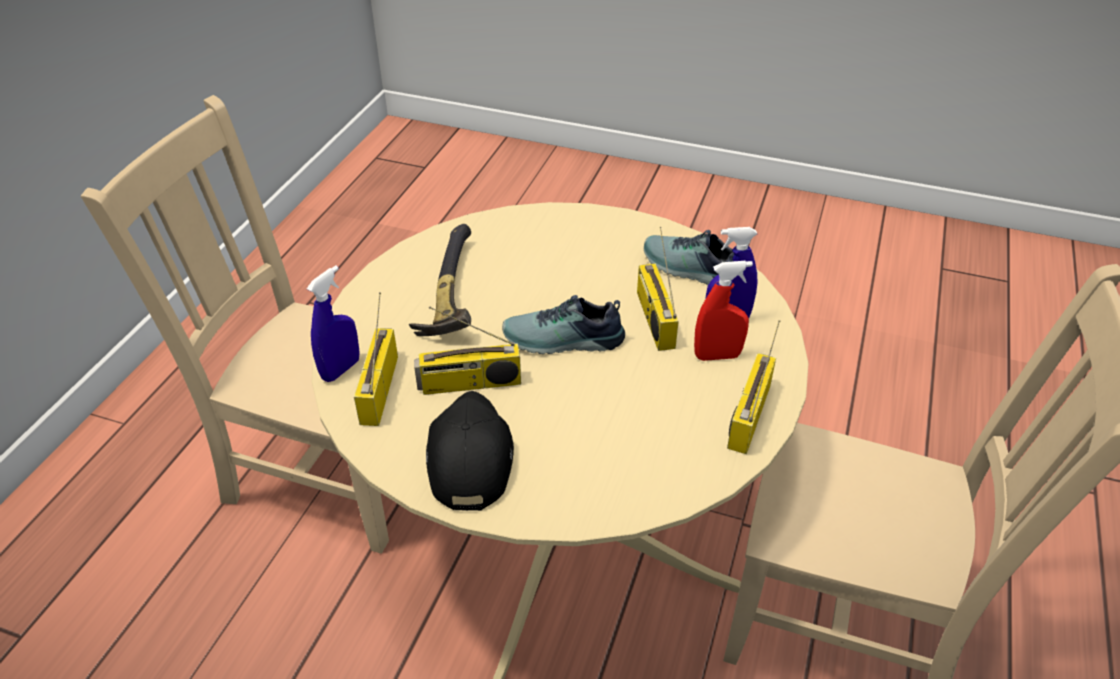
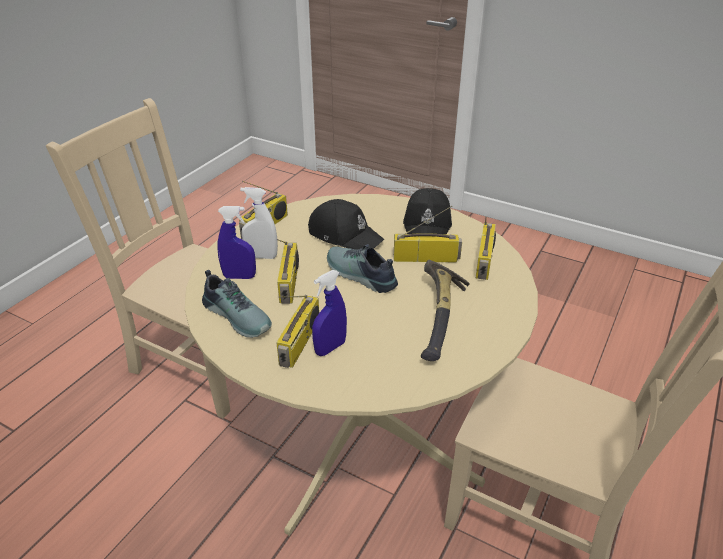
camera: 170 degrees left, 5 degrees down
(341, 369) = (513, 274): blue spray bottle -> blue spray bottle (330, 348)
(563, 341) = (359, 275): shoe -> shoe turned 150 degrees counterclockwise
(606, 251) = (300, 342): none -> radio
(608, 414) = (345, 235): none -> black cap
(717, 356) = (261, 256): red spray bottle -> white spray bottle

